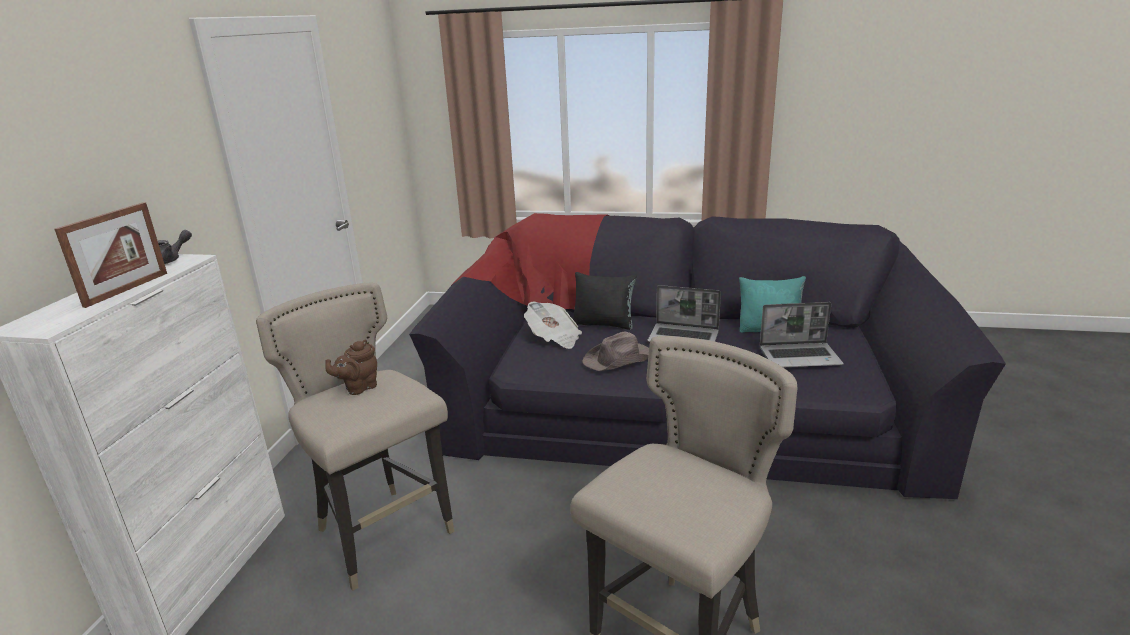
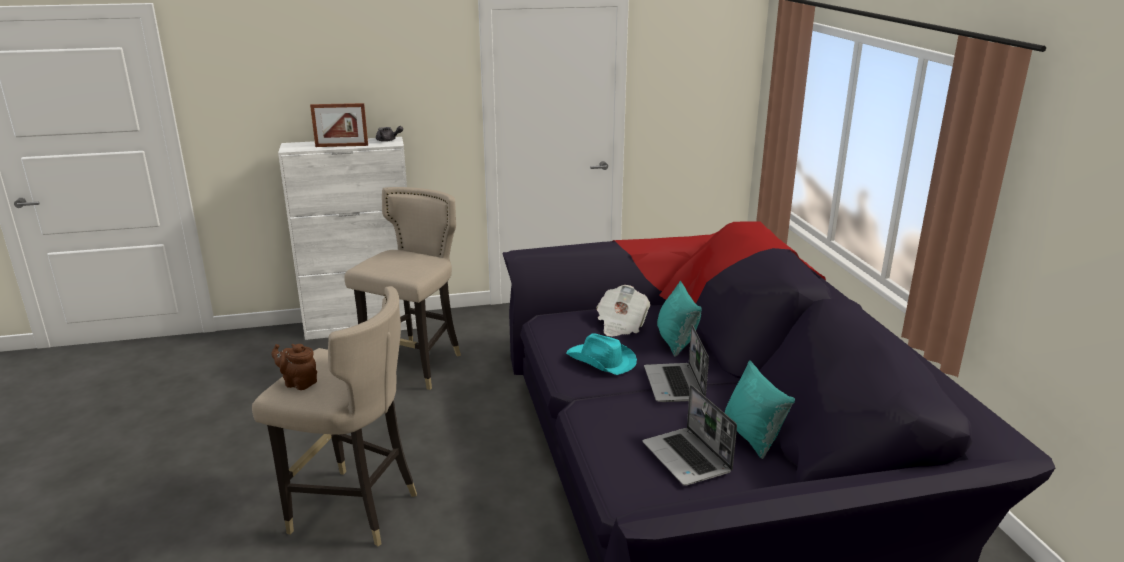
camera: 65 degrees right, 0 degrees up
(358, 388) = (411, 257): brown teapot -> brown teapot (298, 383)
(604, 324) = (676, 341): black pillow -> turquoise pillow
(619, 359) = (601, 360): brown hat -> turquoise hat

